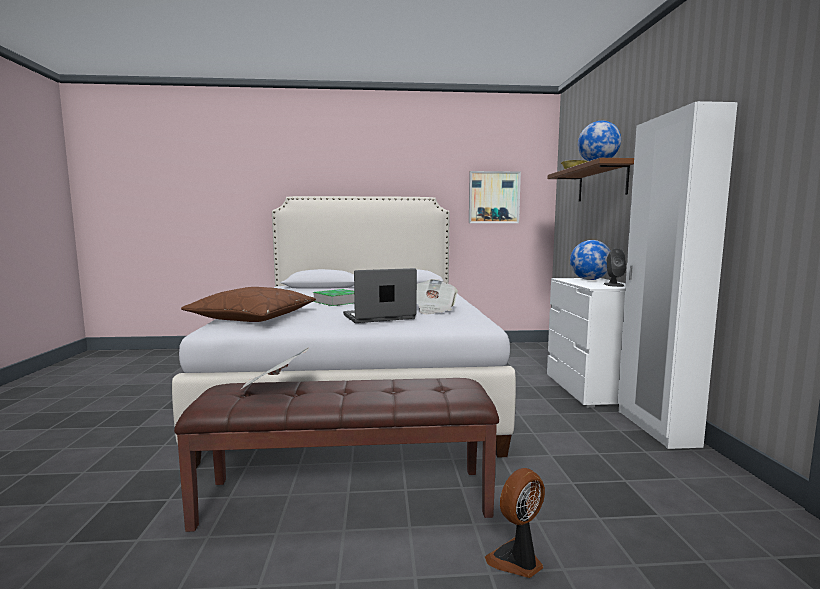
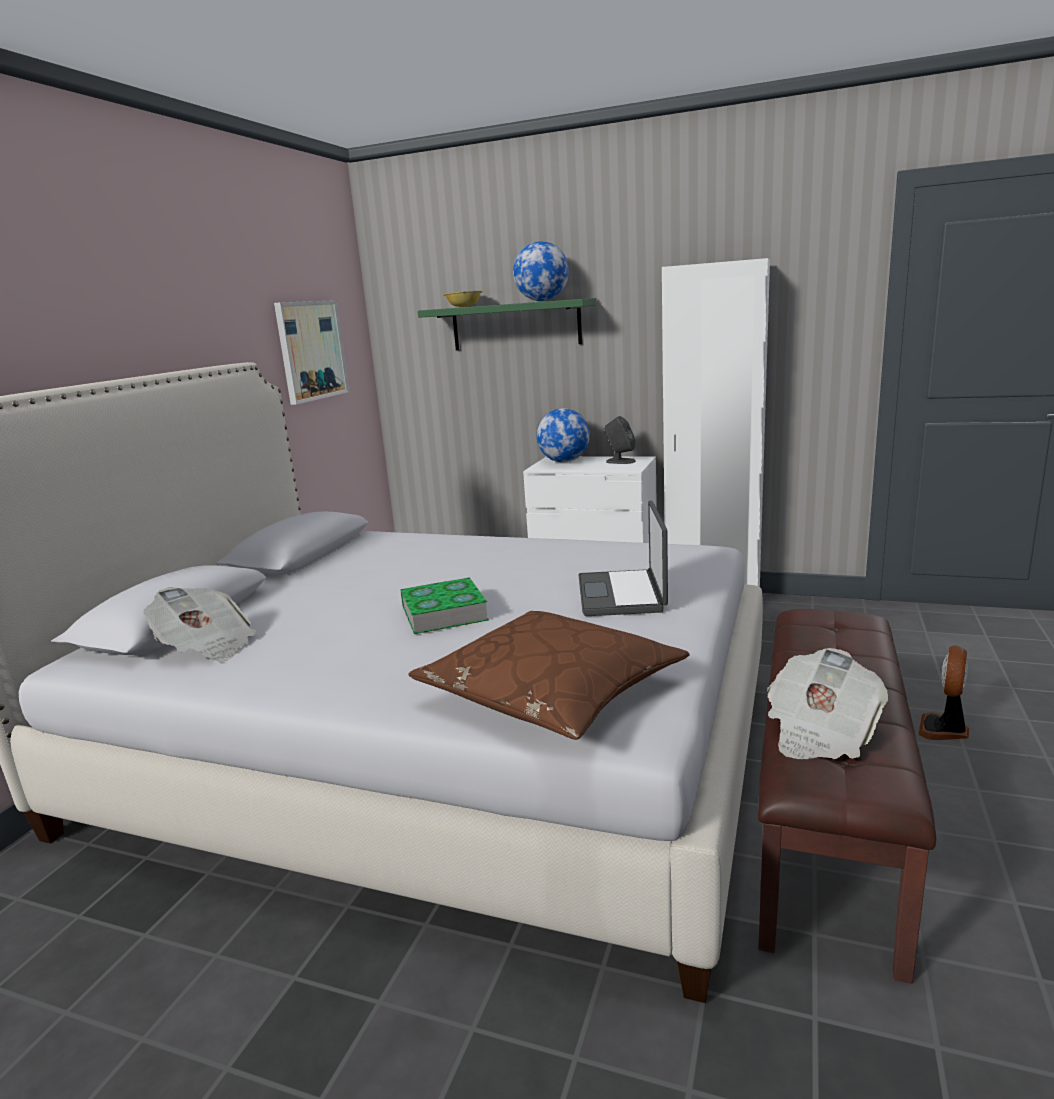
camera: 65 degrees left, 10 degrees up
(433, 310) = (584, 560): newspaper -> newspaper (206, 647)
(517, 561) = (944, 730): fan -> fan turned 45 degrees clockwise
(602, 183) = (515, 325): brown shelf -> green shelf

